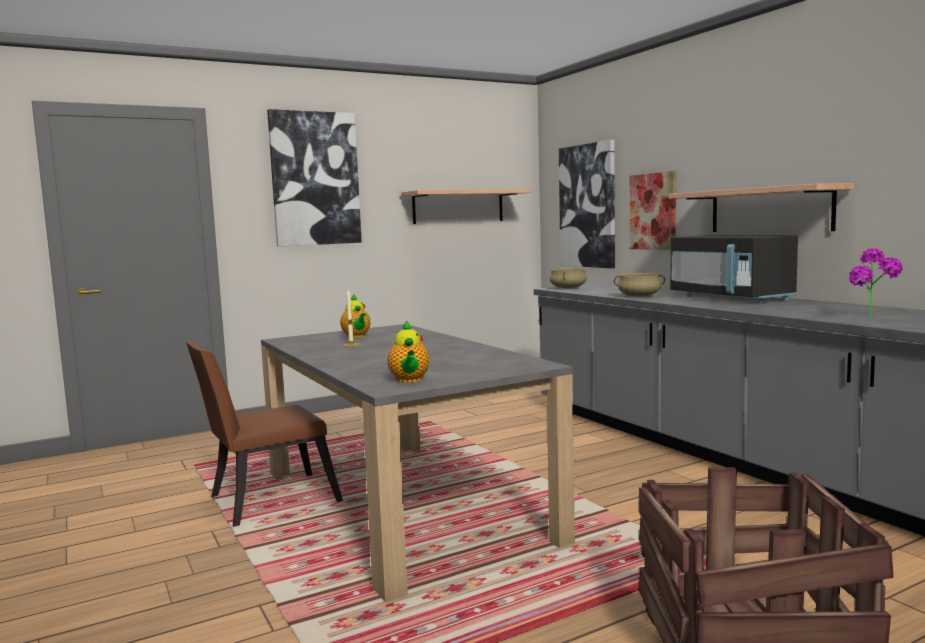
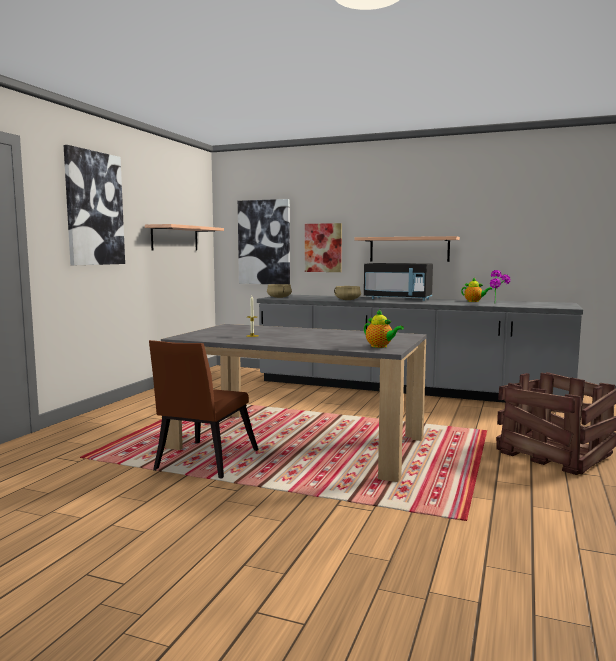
camera: 40 degrees left, 0 degrees up
(356, 336) = (229, 332): teapot -> teapot (474, 301)

